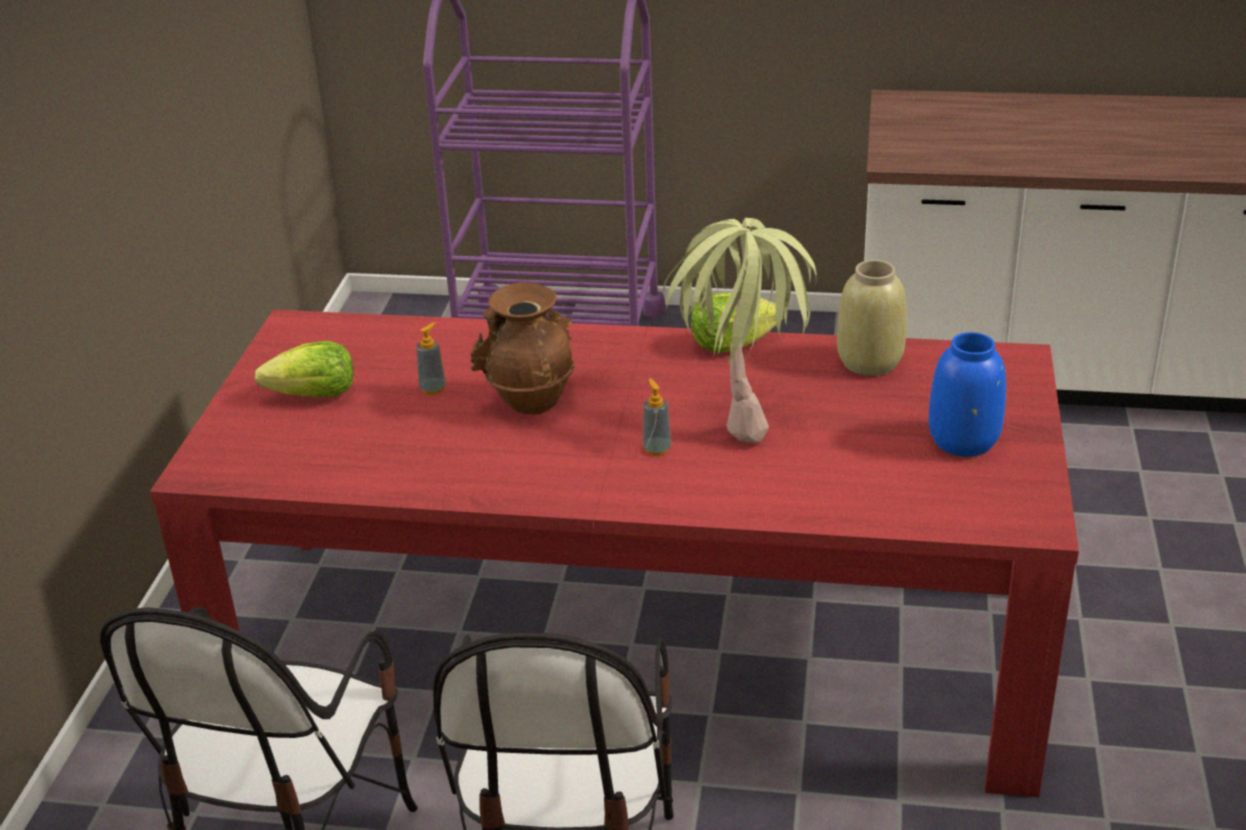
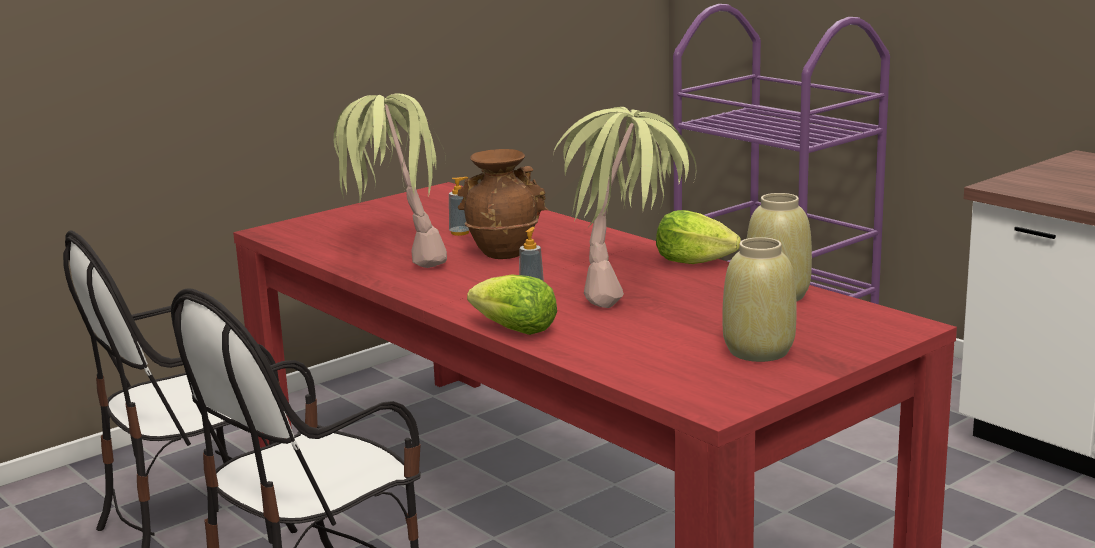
camera: 40 degrees right, 15 degrees down
(315, 396) = (391, 219): lettuce -> lettuce (515, 330)
(440, 461) = (395, 262): none -> potted plant
(963, 441) = (757, 351): blue vase -> beige vase

